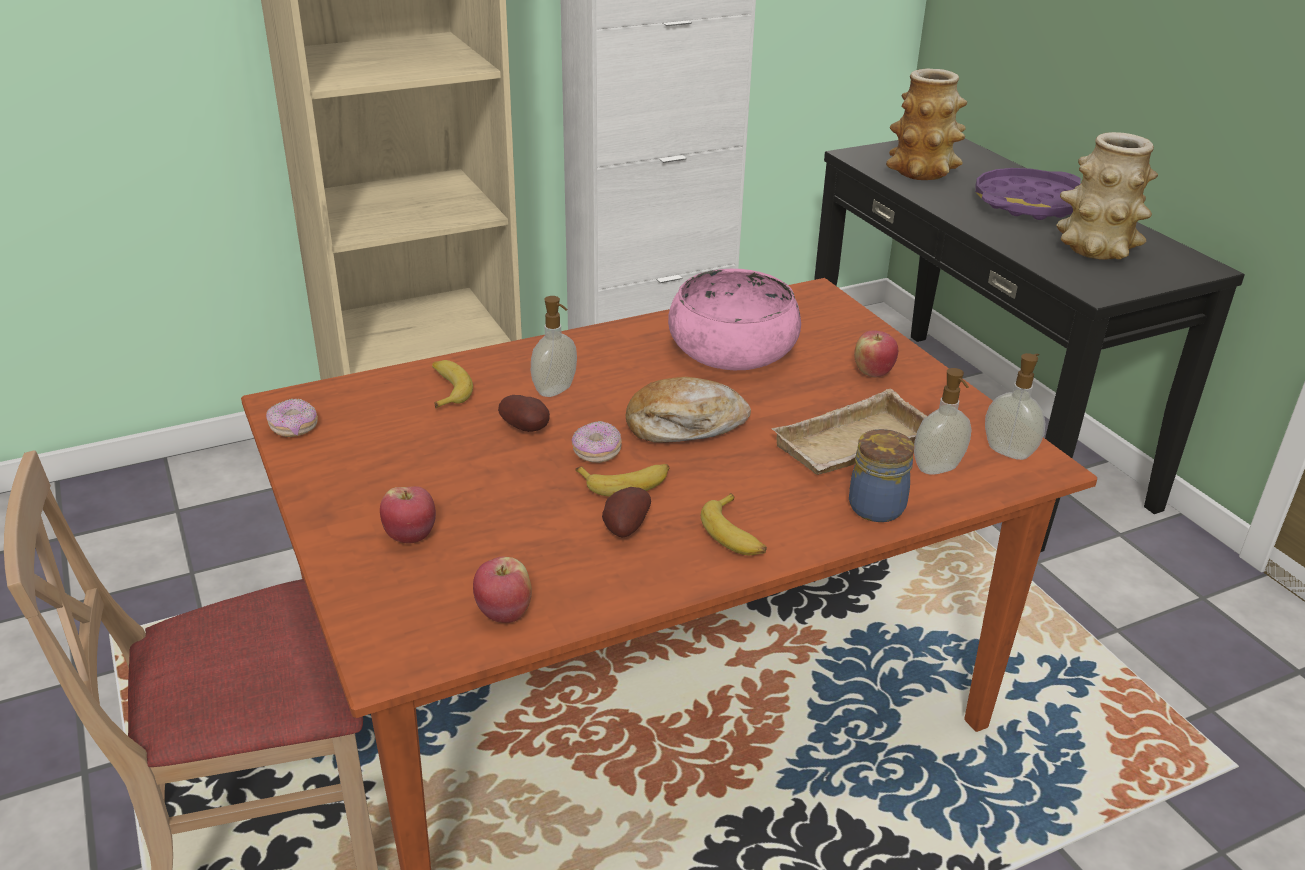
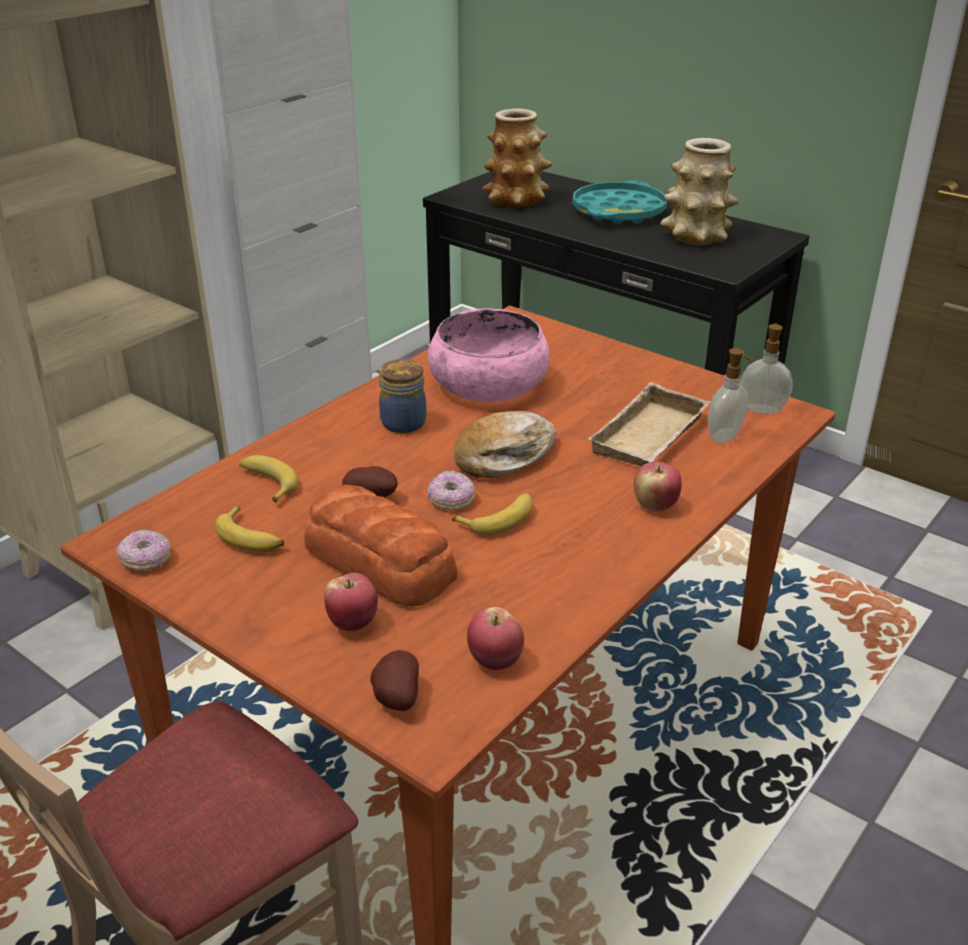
camera: 25 degrees left, 0 degrees up
(481, 490) = (380, 563): none -> bread
(556, 390) = (368, 457): soap dispenser -> none
(623, 528) = (530, 557): potato -> potato (395, 698)
(735, 534) = (622, 534): banana -> banana (251, 538)
(873, 372) = (613, 374): apple -> apple (655, 505)
(876, 505) = (706, 478): jar -> jar (402, 422)
(1029, 203) = (619, 211): purple tray -> turquoise tray

